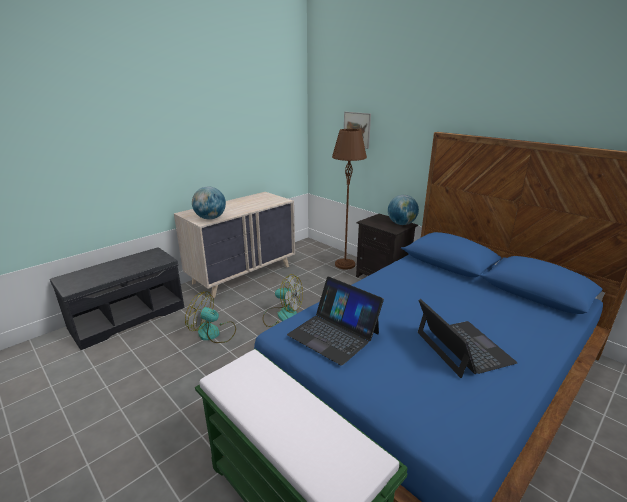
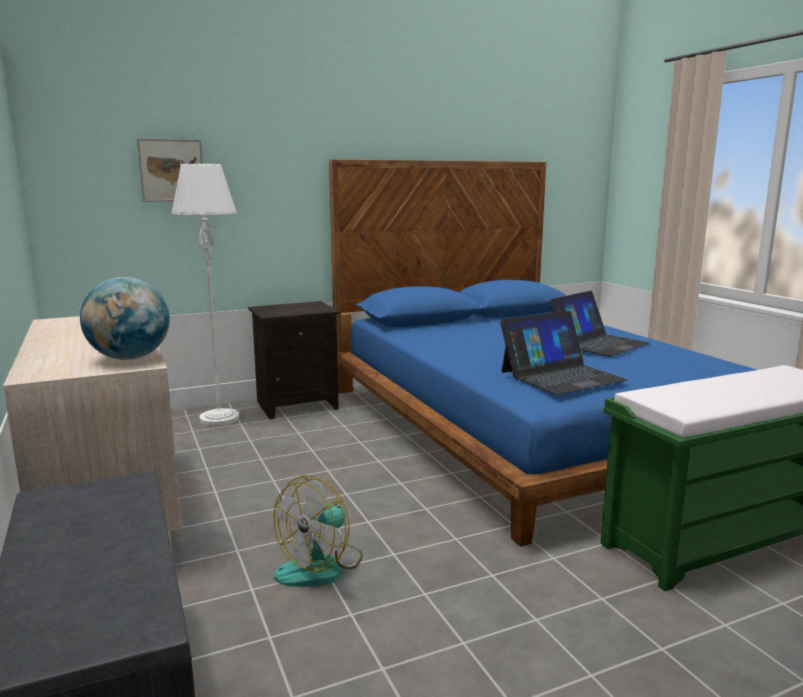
camera: 70 degrees left, 10 degrees down
(282, 315) = (324, 491): fan -> none
(345, 264) = (219, 418): brown floor lamp -> white floor lamp
(401, 224) = (308, 305): globe -> none
(462, 347) = (598, 343): laptop -> laptop turned 135 degrees clockwise

